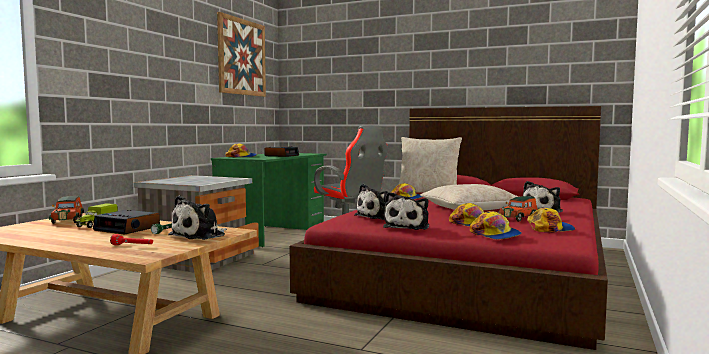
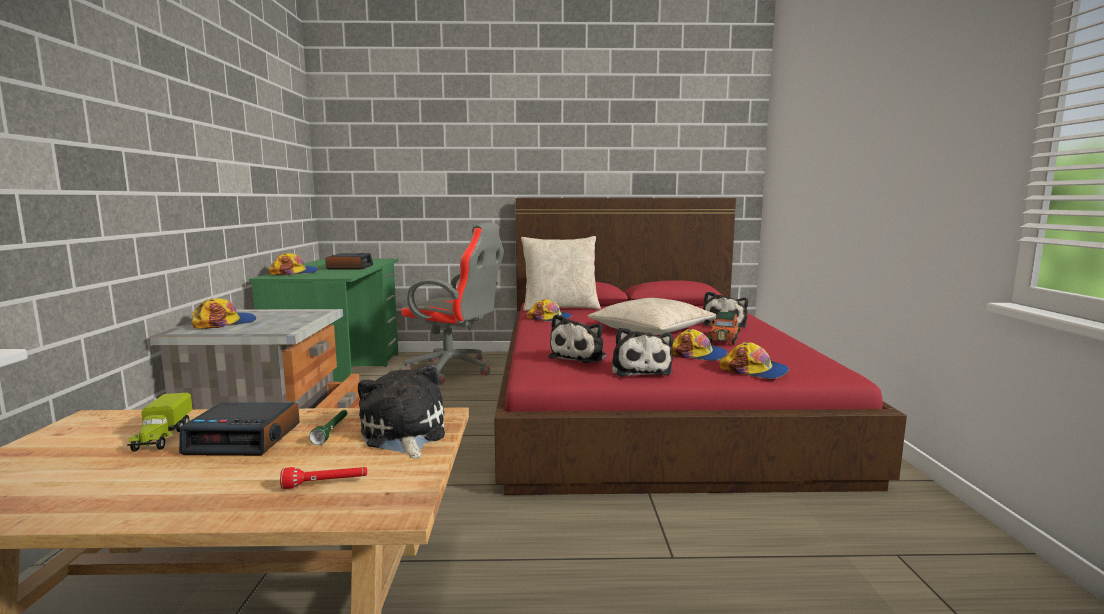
camera: 25 degrees left, 5 degrees up
(68, 220) = (80, 434): toy car -> none
(200, 235) = (403, 435): plush toy -> plush toy turned 150 degrees clockwise
(242, 57) = (270, 118): picture -> none
(550, 229) = (782, 352): cap -> cap (224, 323)

